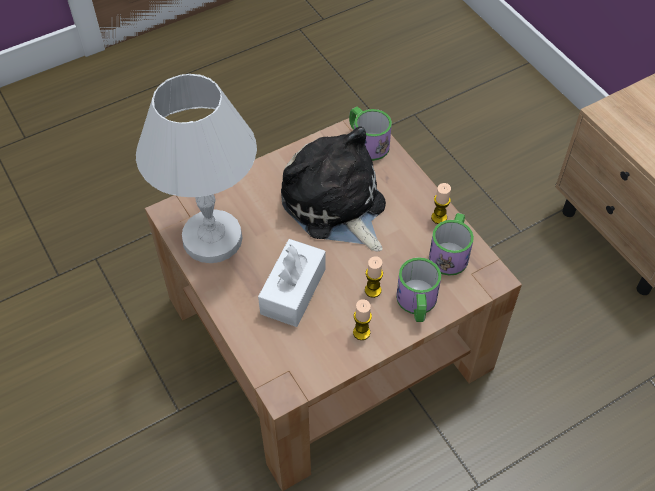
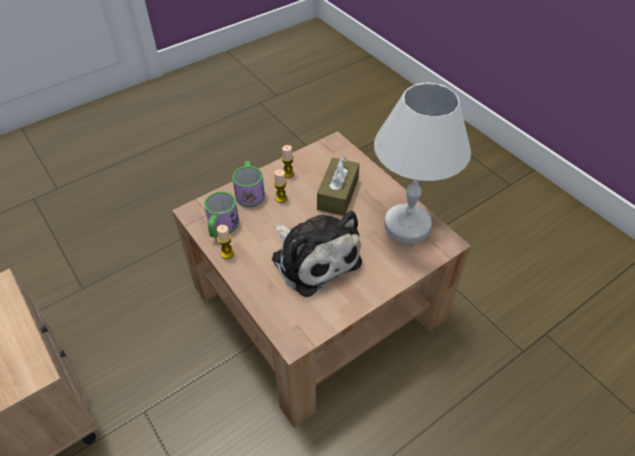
camera: 175 degrees right, 5 degrees down
(293, 291) = (338, 194): white tissue box -> brown tissue box
(367, 142) = (289, 322): mug -> none

